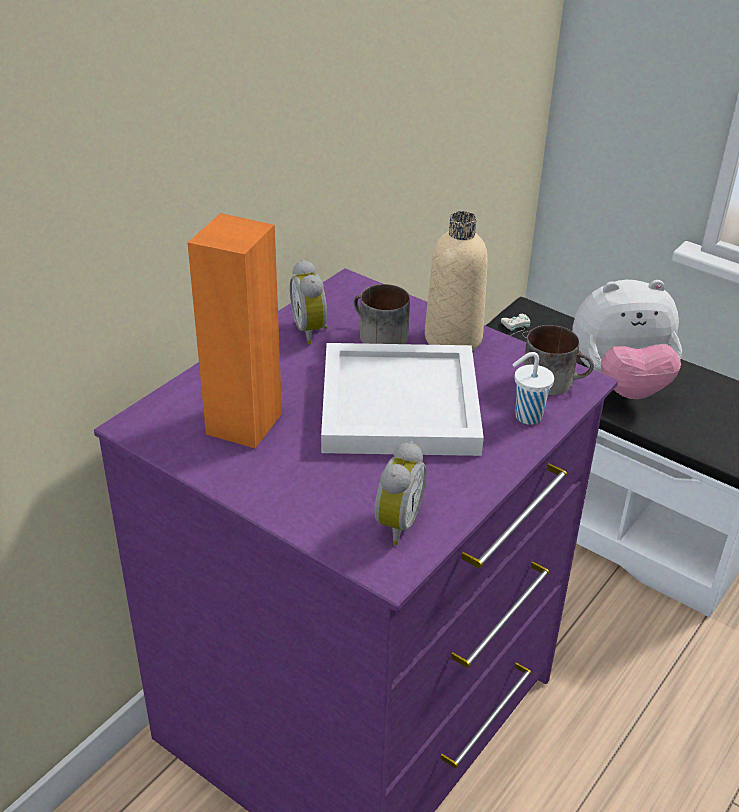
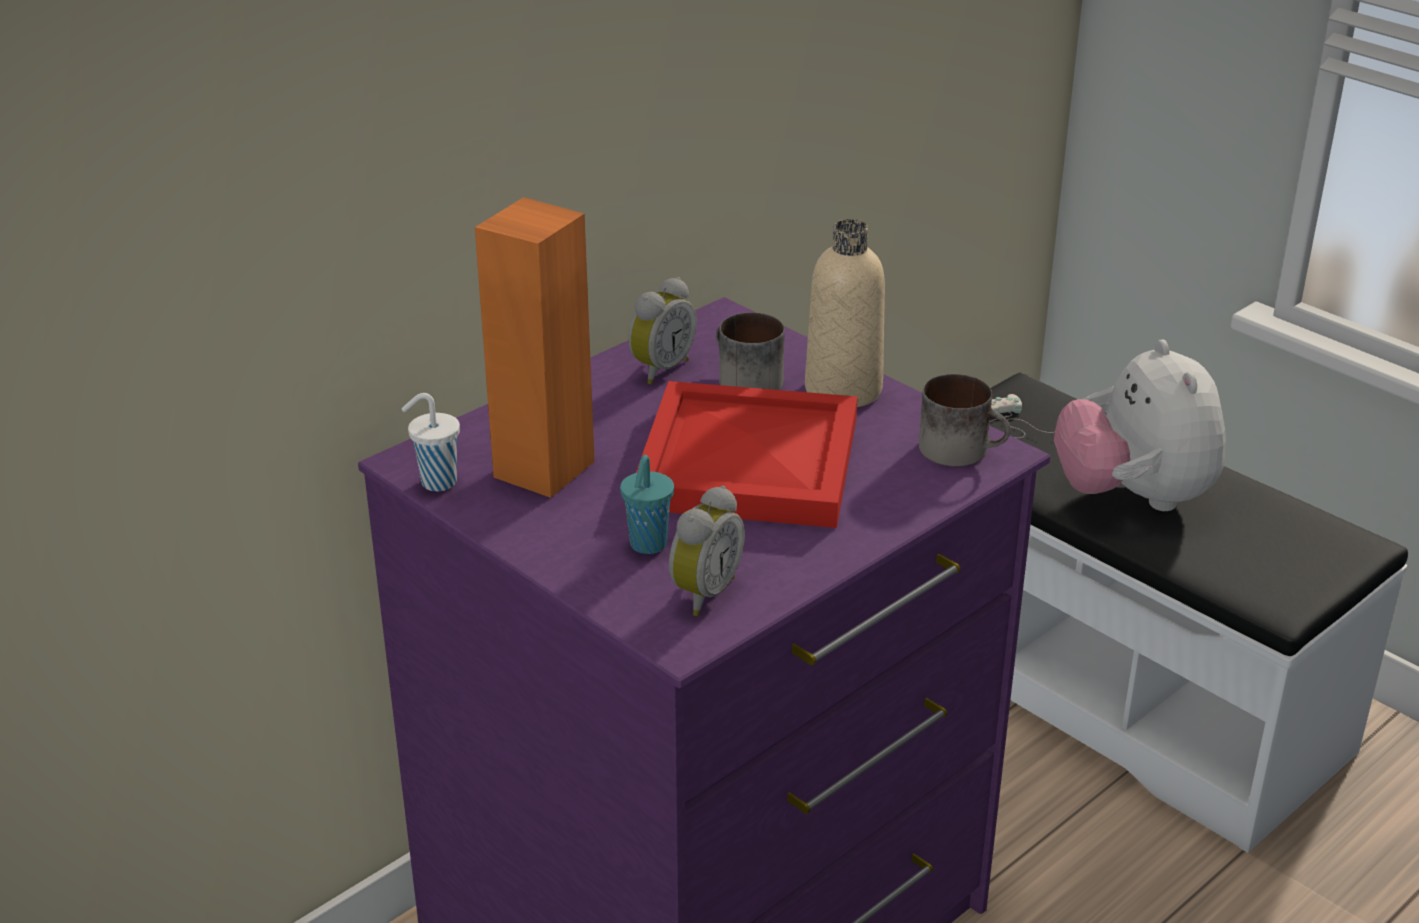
camera: 10 degrees right, 5 degrees down
(312, 330) = (659, 369): alarm clock -> alarm clock turned 135 degrees counterclockwise
(341, 484) = (647, 545): none -> turquoise cup
(402, 406) = (751, 465): white tray -> red tray
(526, 416) = (910, 488): white cup -> white cup (436, 482)
(620, 383) = (1133, 497): plush toy -> plush toy turned 75 degrees clockwise

